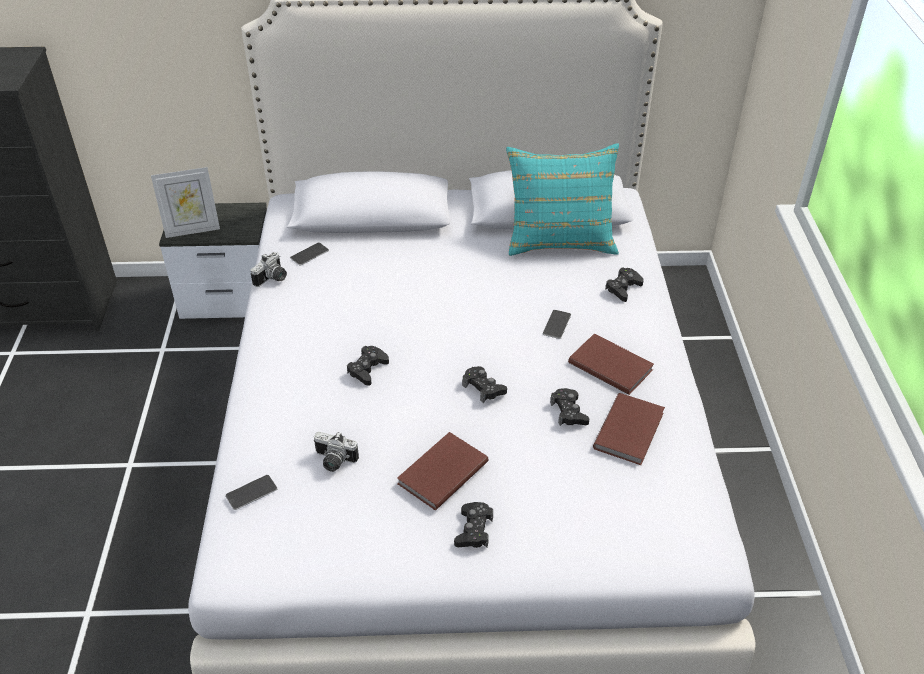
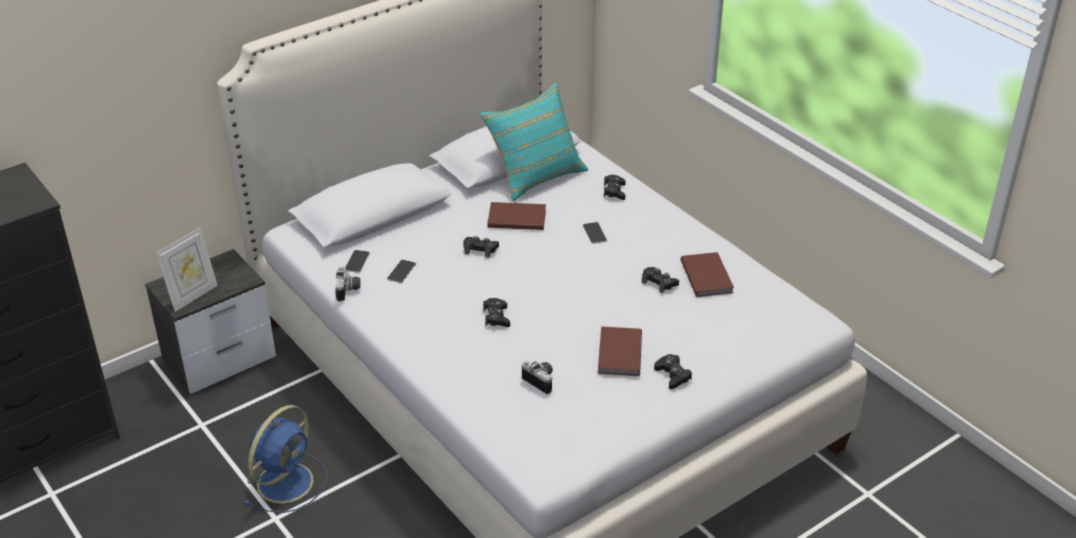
camera: 35 degrees left, 5 degrees down
(171, 435) = (287, 481): none -> blue fan
(251, 492) = (505, 425): phone -> phone (401, 271)
(333, 461) = (541, 380): camera -> camera turned 120 degrees counterclockwise
(484, 388) = (590, 293): black game controller -> black game controller (480, 249)
(610, 365) = (656, 243): brown book -> brown book (516, 218)

